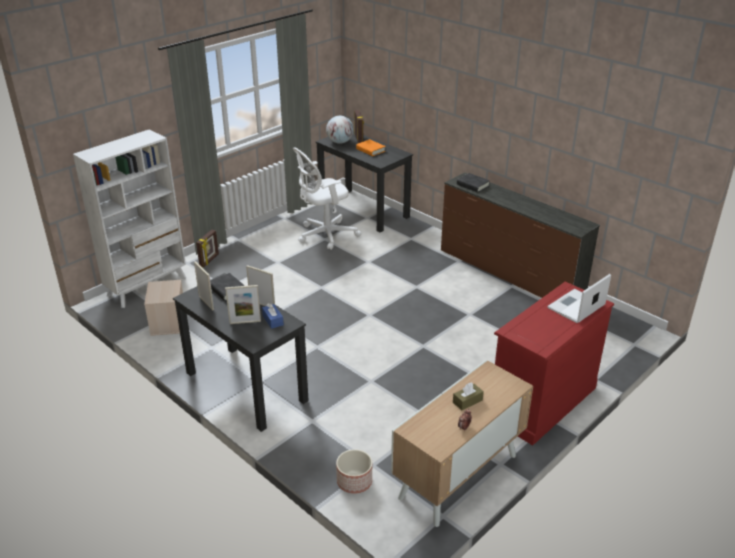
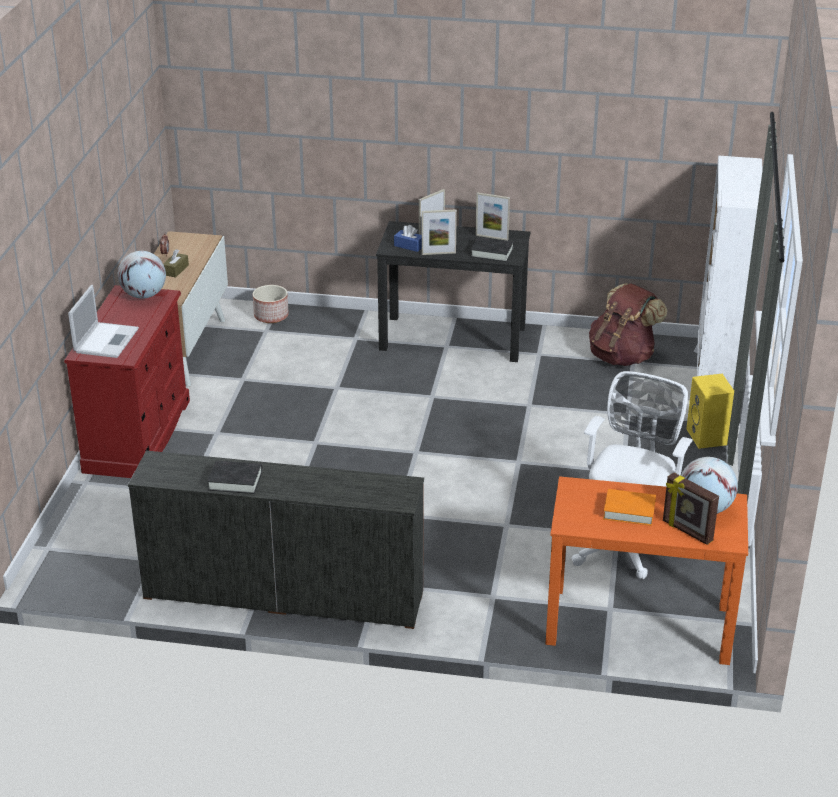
camera: 145 degrees right, 0 degrees up
(168, 322) = (622, 356): beige storage box -> brown backpack
(209, 260) = (708, 437): picture frame -> yellow speaker
(364, 210) = (638, 624): black desk -> orange desk
(473, 185) = (373, 488): black book -> black book (235, 481)
(526, 337) = (144, 295): none -> globe

